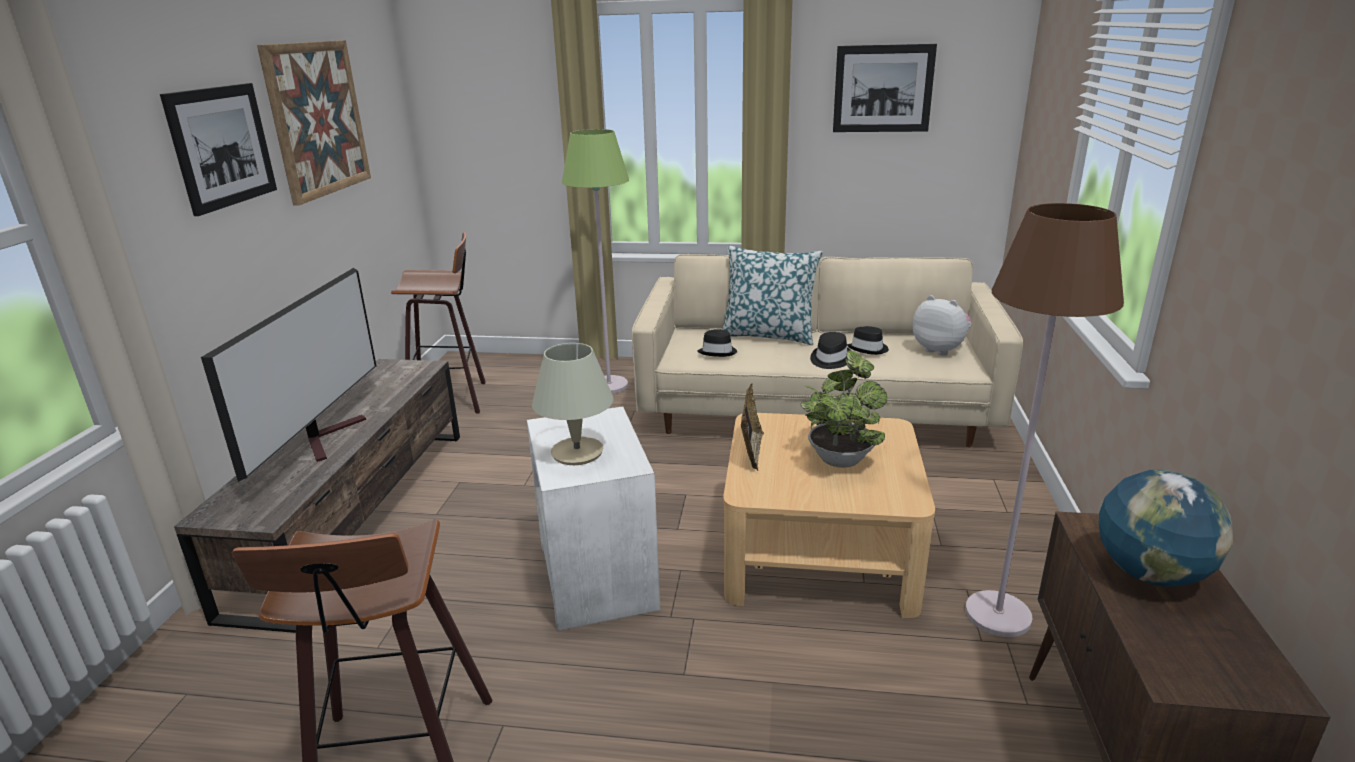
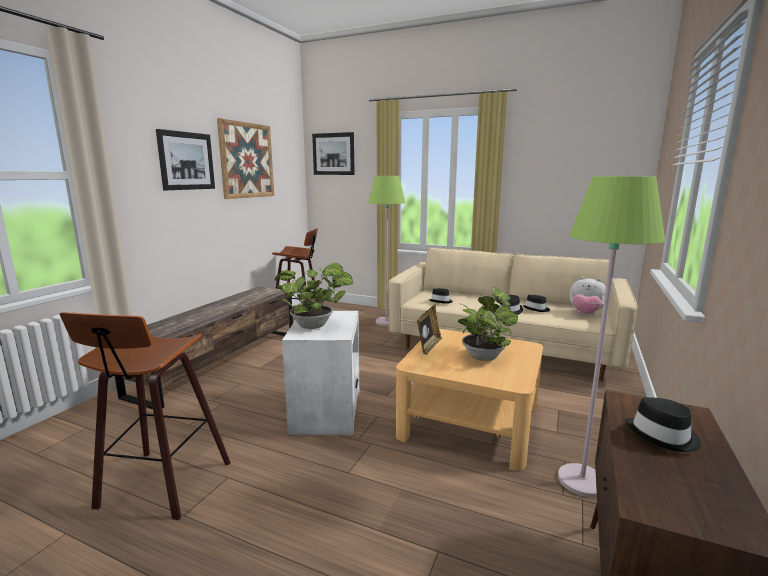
camera: 15 degrees right, 10 degrees down
(328, 437) = (208, 313): television -> none
(577, 452) = (315, 326): beige table lamp -> potted plant
(768, 335) = (477, 297): pillow -> none
(883, 89) = (561, 158): picture -> picture (333, 154)
(940, 349) = (585, 314): plush toy -> plush toy turned 150 degrees clockwise
(997, 614) = (581, 481): brown floor lamp -> green floor lamp
(1150, 573) = (663, 436): globe -> black hat

